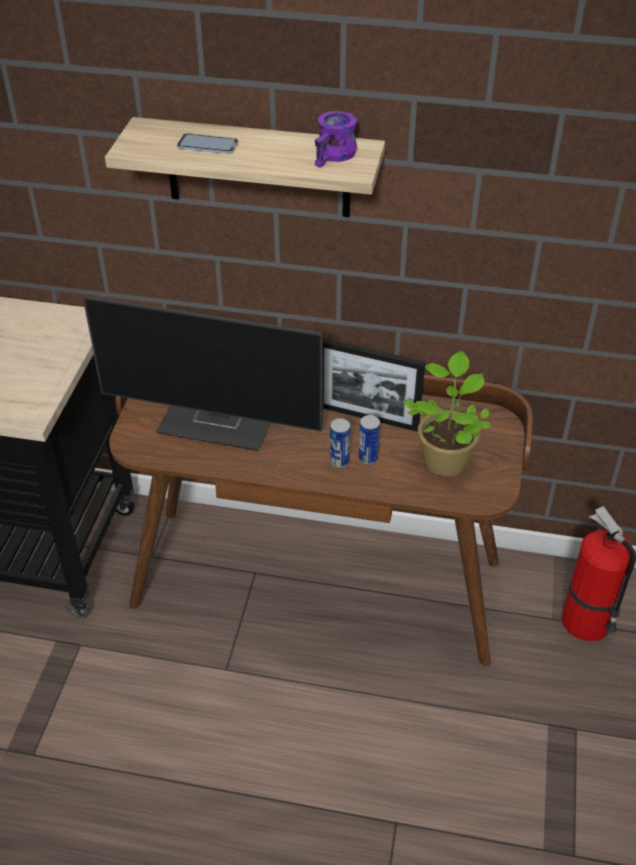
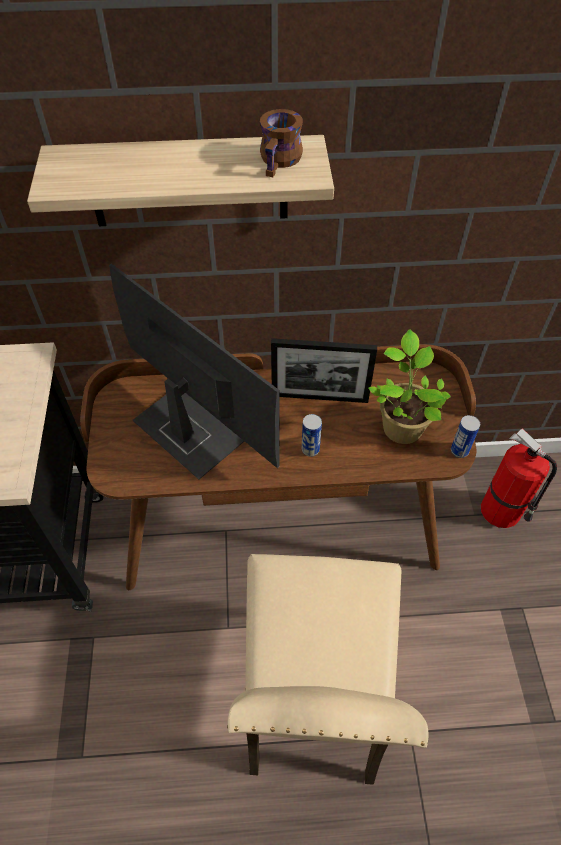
camera: 15 degrees left, 10 degrees up
(207, 145) = (139, 169): phone -> none
(220, 421) = (187, 430): monitor -> monitor turned 135 degrees counterclockwise
(299, 760) = (314, 696): none -> beige chair
(336, 156) = (282, 161): purple mug -> brown mug
(368, 458) = (334, 440): can -> can (459, 450)

